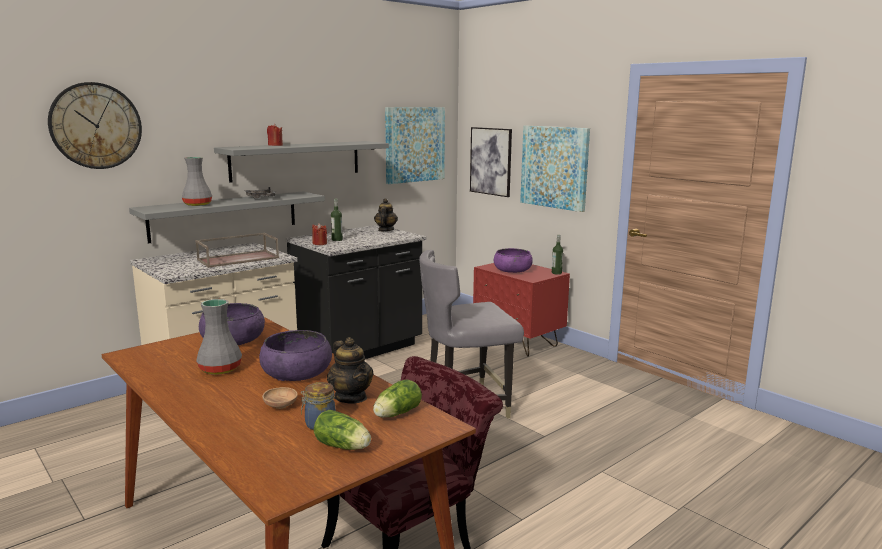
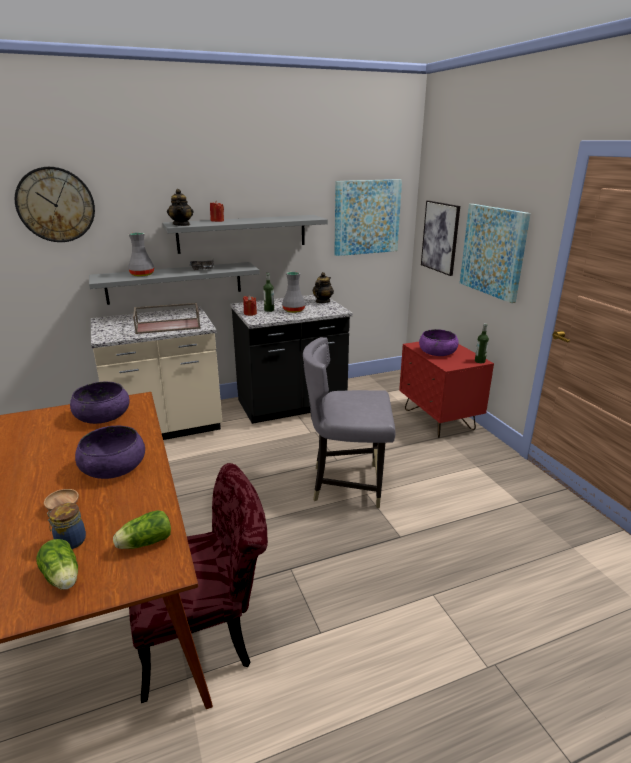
camera: 20 degrees right, 10 degrees up
(220, 369) = (61, 449): grey vase -> grey vase (293, 310)
(351, 397) = (127, 510): teapot -> teapot (181, 225)

